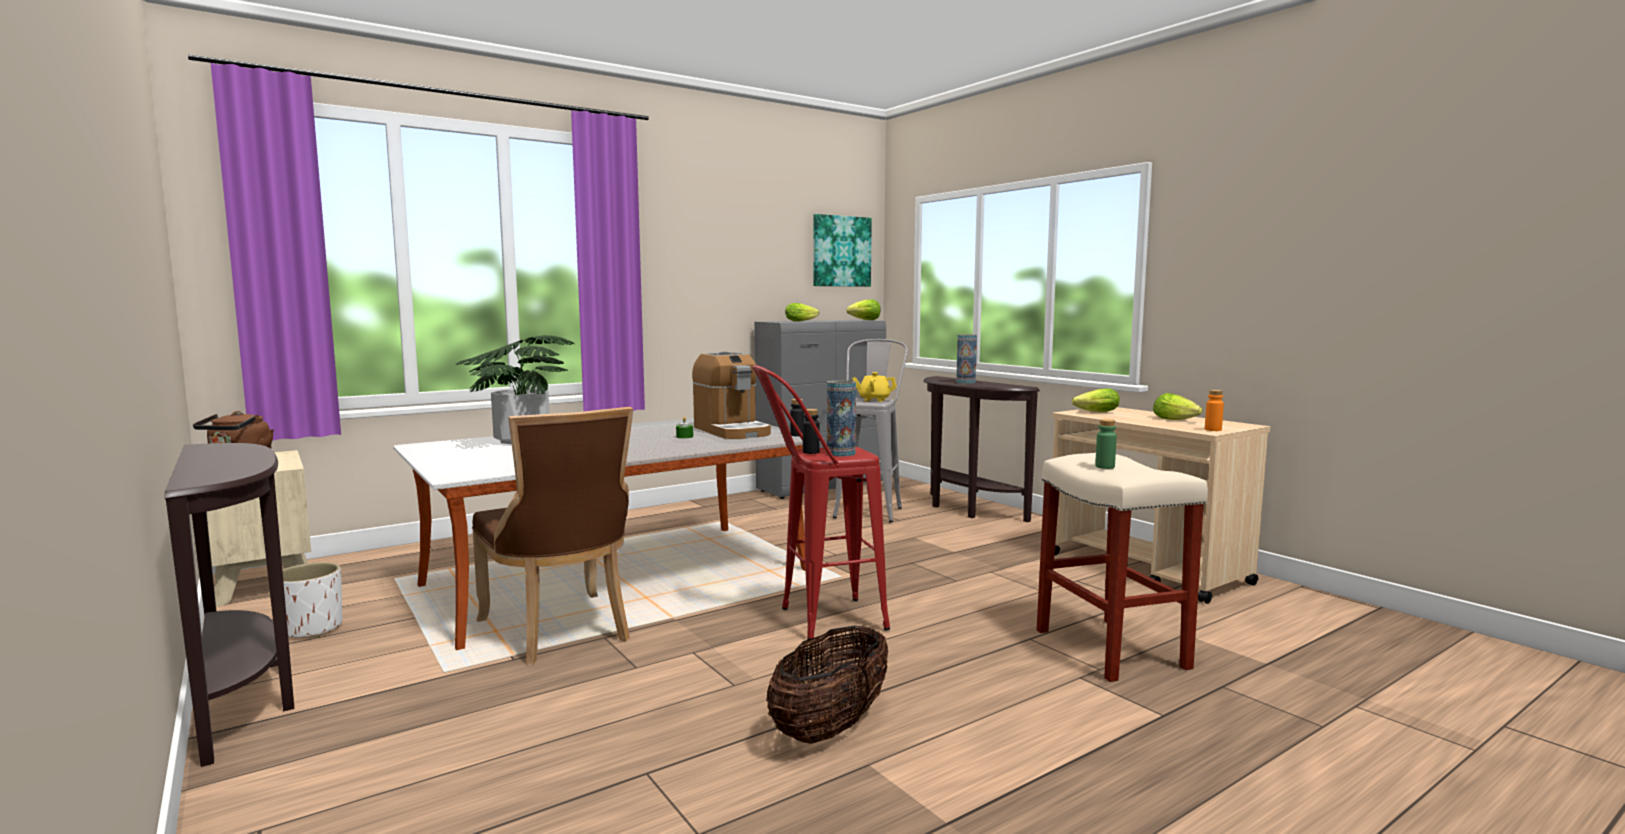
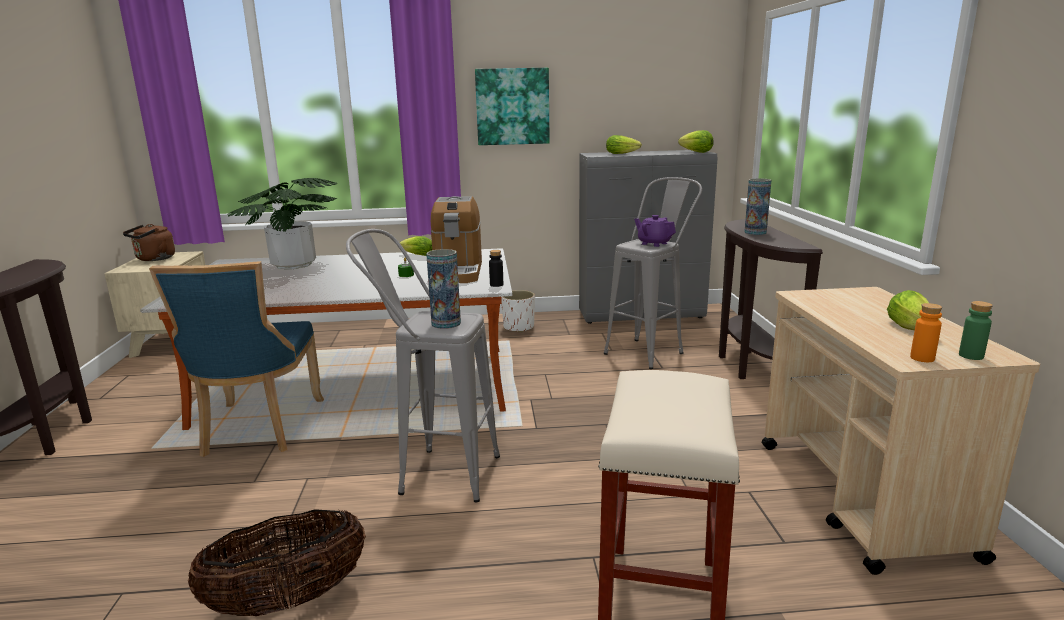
camera: 30 degrees right, 10 degrees up
(311, 629) = (144, 388): white planter -> white planter (518, 327)
(560, 630) = (259, 429): brown chair -> blue chair
(811, 452) = (423, 318): black bottle -> none
(816, 621) = (434, 473): red stool -> grey stool
(841, 251) = (685, 77): picture -> picture (512, 106)
(874, 400) = (654, 243): yellow teapot -> purple teapot
(1094, 412) = (829, 297): lettuce -> lettuce (416, 255)
(1105, 467) = (648, 401): green bottle -> green bottle (971, 356)

